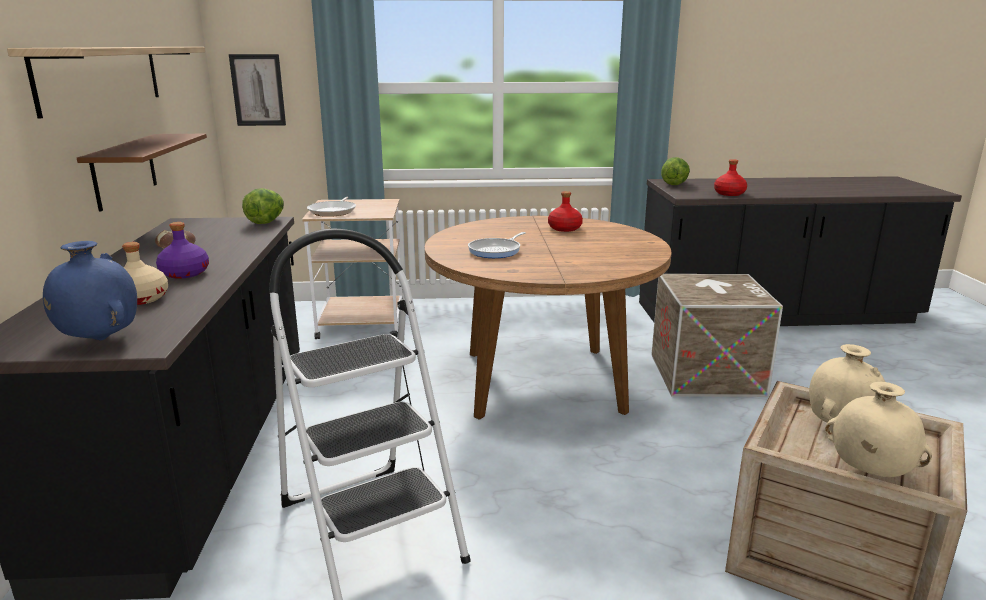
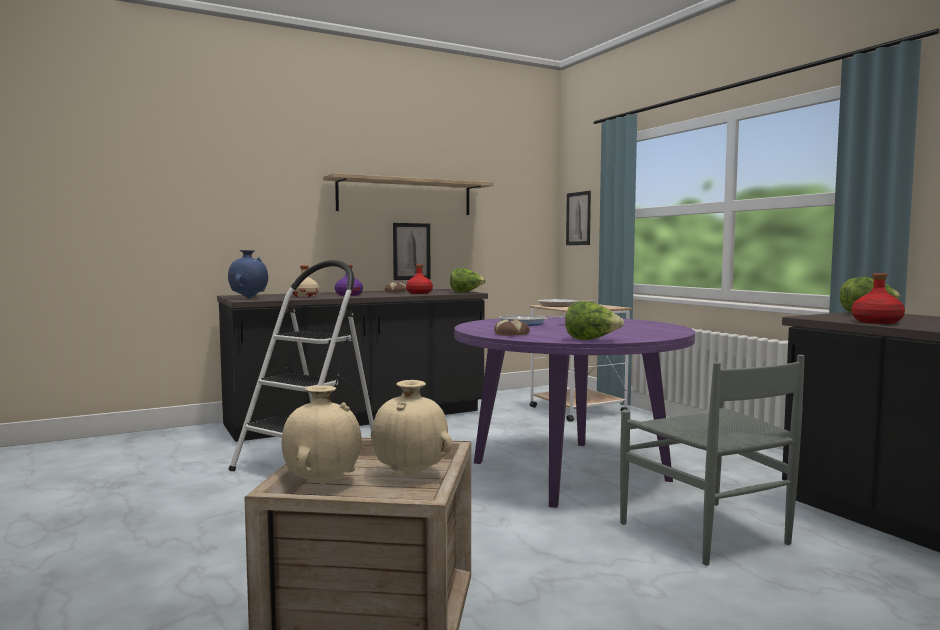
camera: 65 degrees right, 15 degrees down
(124, 170) = (411, 251): brown shelf -> picture
(542, 381) = (569, 471): brown dining table -> purple dining table
(564, 228) = (632, 326): red bottle -> red bottle (419, 293)
(585, 270) = (511, 334): none -> bread
(650, 255) = (591, 340): none -> lettuce
(706, 374) = (708, 533): crate -> grey chair

